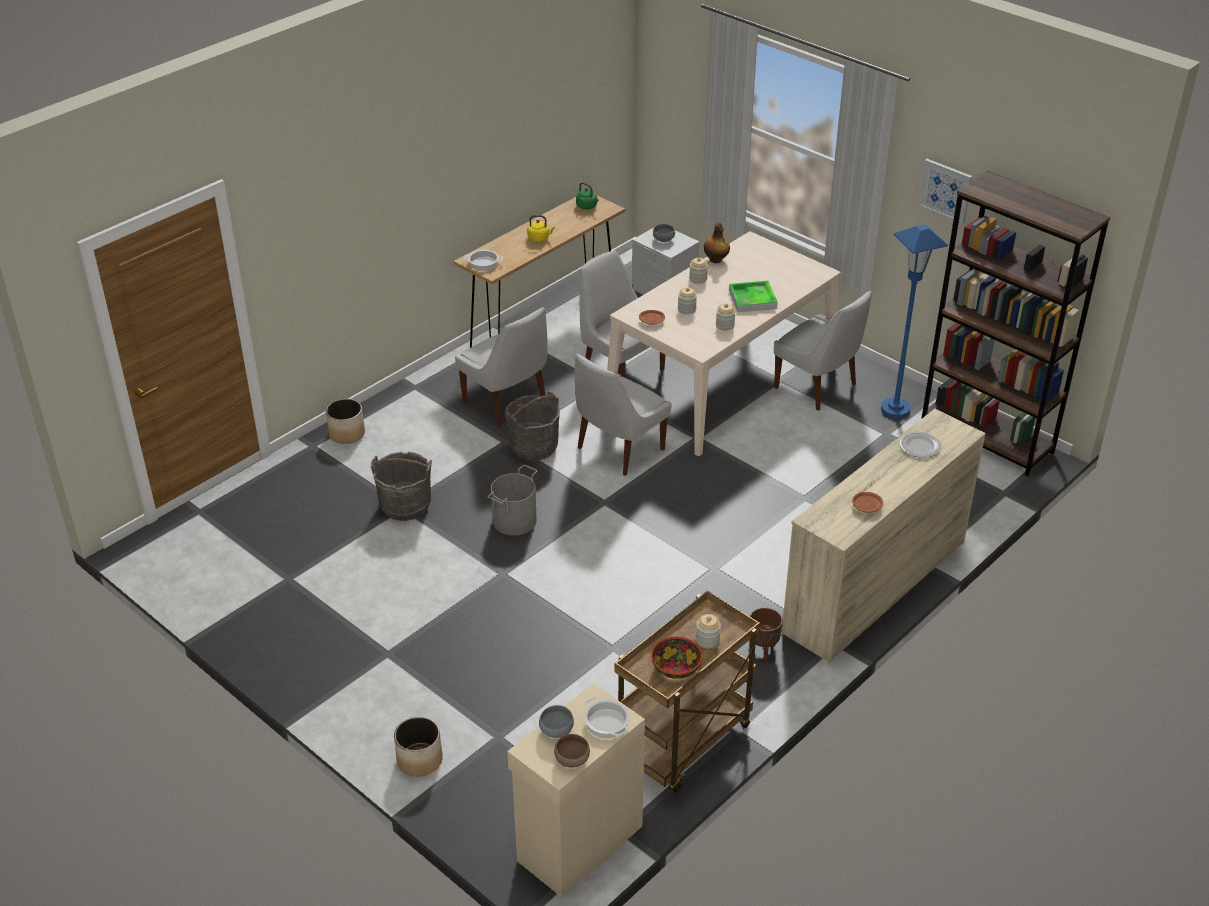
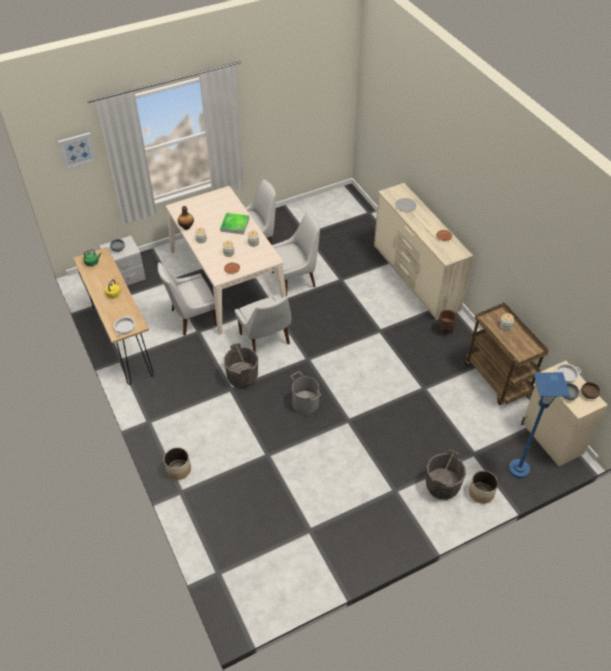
camera: 70 degrees left, 10 degrees up
(405, 505) = (267, 453): grey bucket -> grey bucket (442, 486)
(507, 403) = (193, 379): white chair -> white chair (295, 279)
(675, 668) = (521, 343): bowl -> none
(895, 409) = (289, 224): blue floor lamp -> blue floor lamp (518, 469)
(945, 191) = (266, 107): picture -> picture (77, 150)
(987, 438) = (327, 203): brown bookcase -> none

